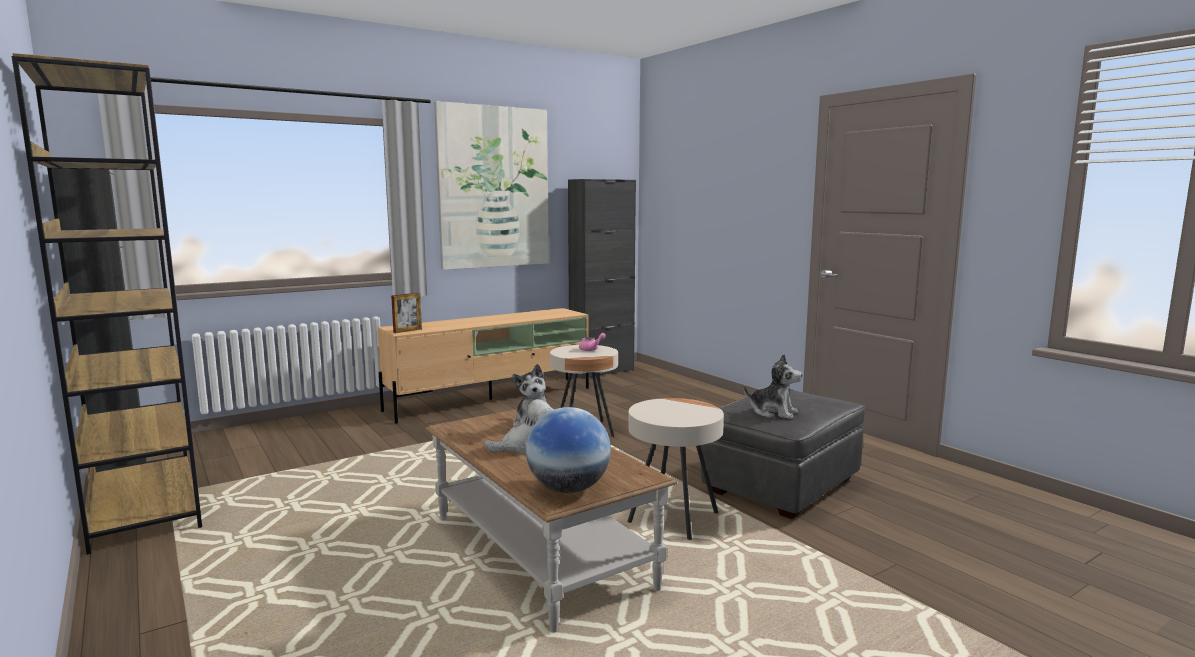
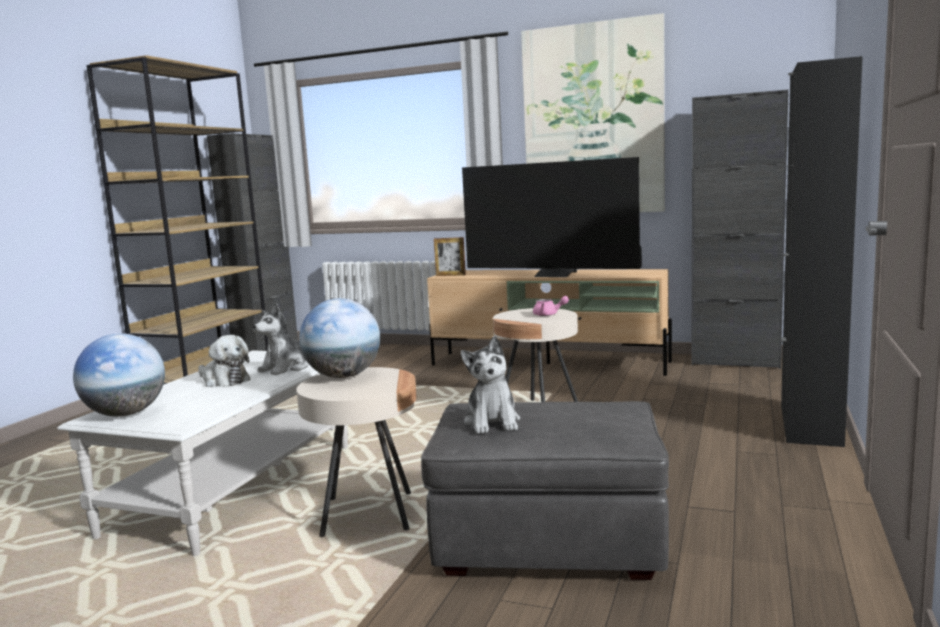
camera: 55 degrees right, 0 degrees up
(503, 320) = (554, 275): none -> television
(539, 551) = (236, 487): brown coffee table -> white coffee table
(652, 411) = (343, 376): none -> globe
(722, 395) = (810, 425): none -> black cabinet

